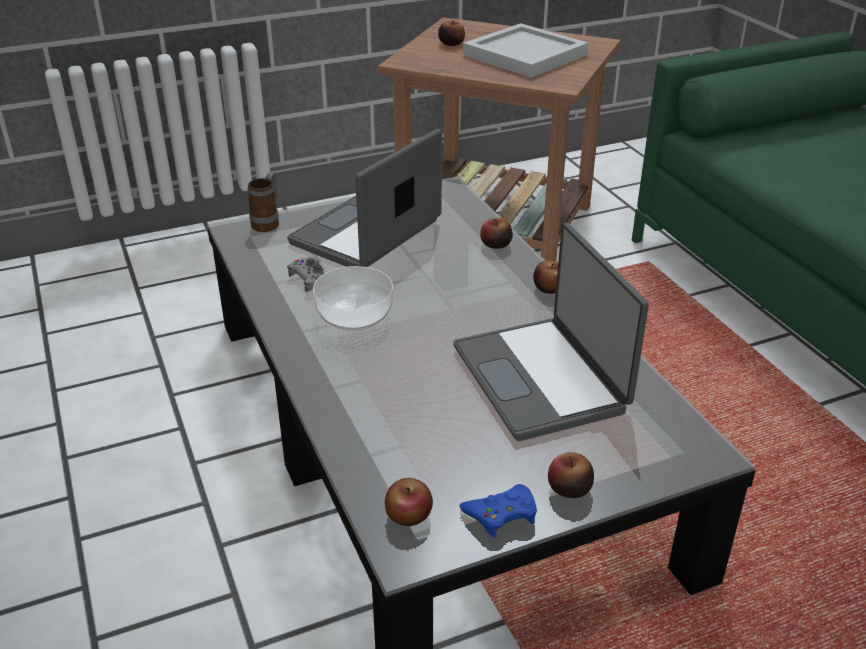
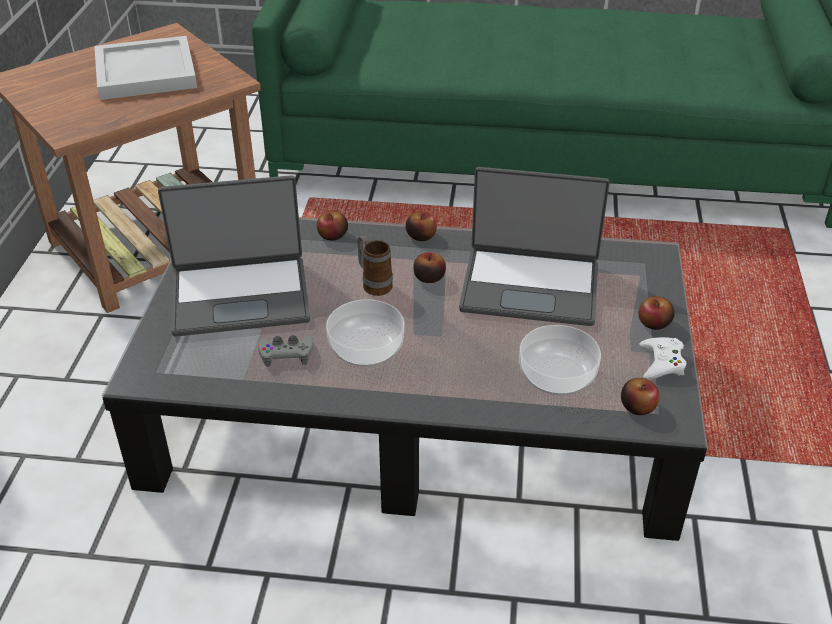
camera: 60 degrees left, 5 degrees up
(268, 223) = (149, 351): mug -> mug (374, 284)
(368, 234) = (240, 296): laptop -> laptop turned 75 degrees counterclockwise
(411, 441) = (558, 376): none -> bowl
(451, 43) = (62, 95): apple -> apple (429, 277)
(501, 514) = (661, 363): blue game controller -> white game controller

